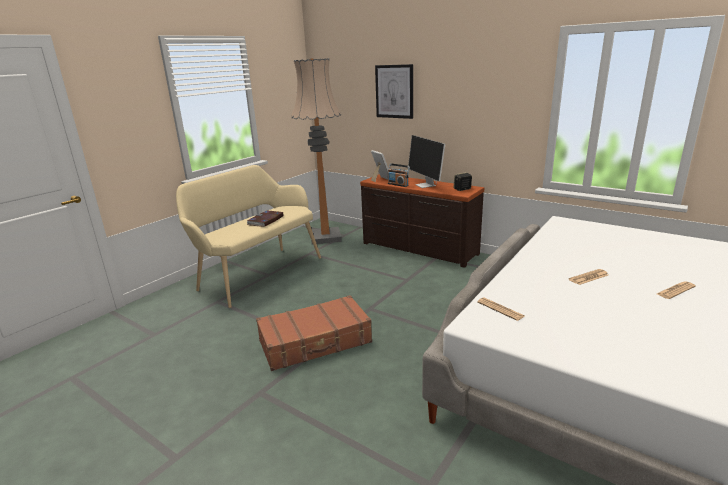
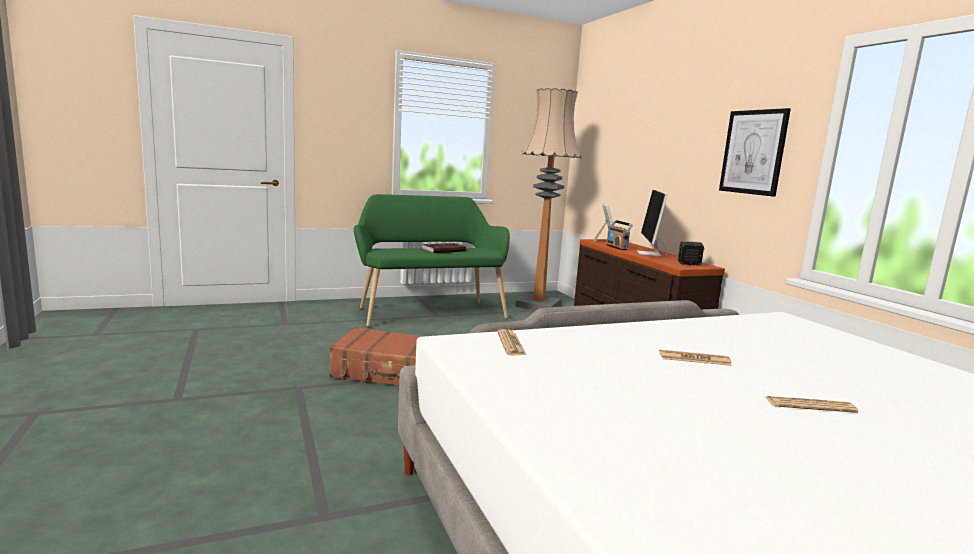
camera: 30 degrees right, 10 degrees down
(257, 273) = (429, 312): beige bench -> green bench
(394, 91) = (647, 135): picture -> picture (753, 152)

